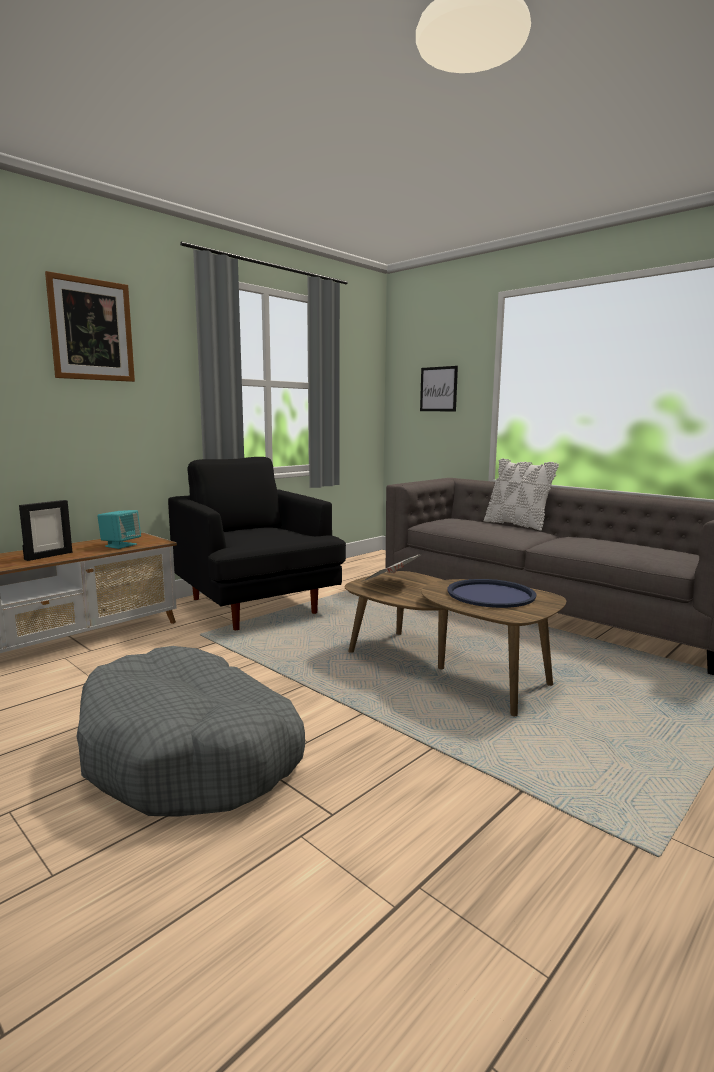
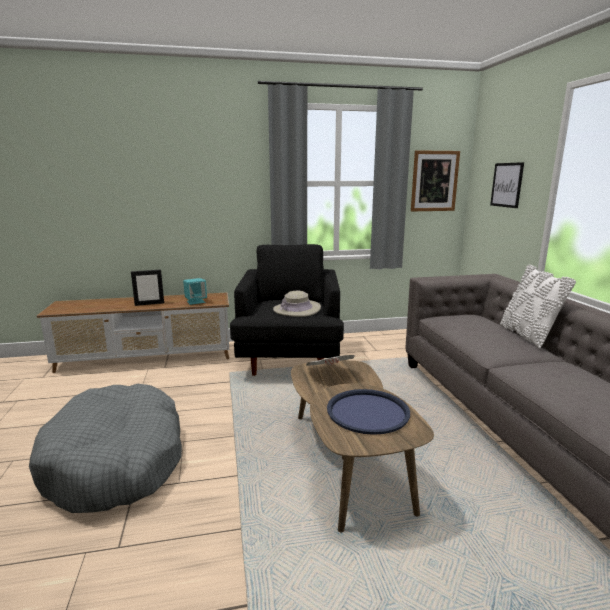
camera: 35 degrees right, 5 degrees up
(92, 330) = (194, 154): picture -> picture (434, 181)
(278, 534) = (297, 309): none -> beige hat

